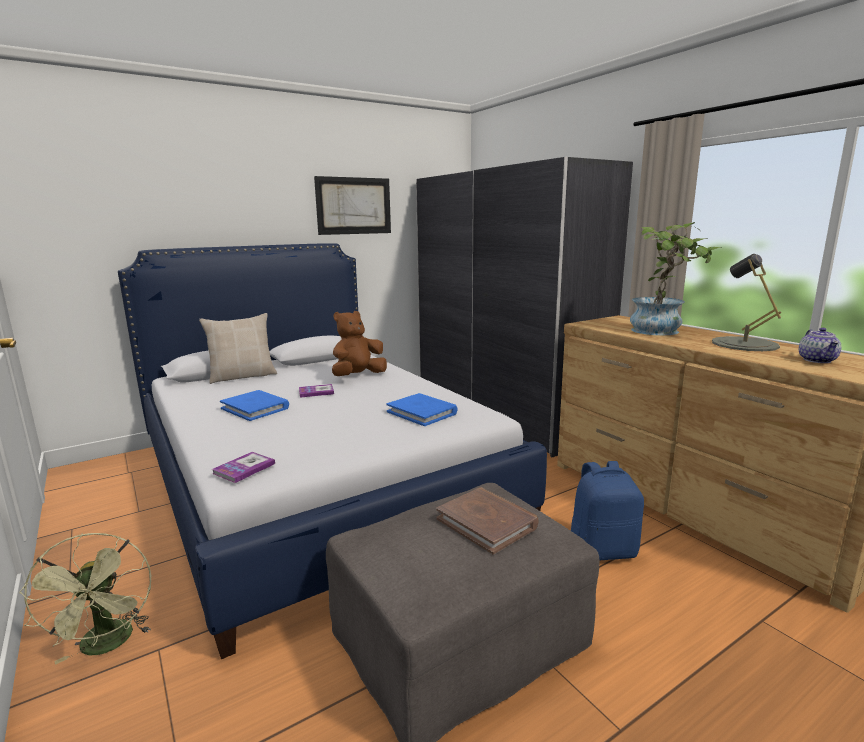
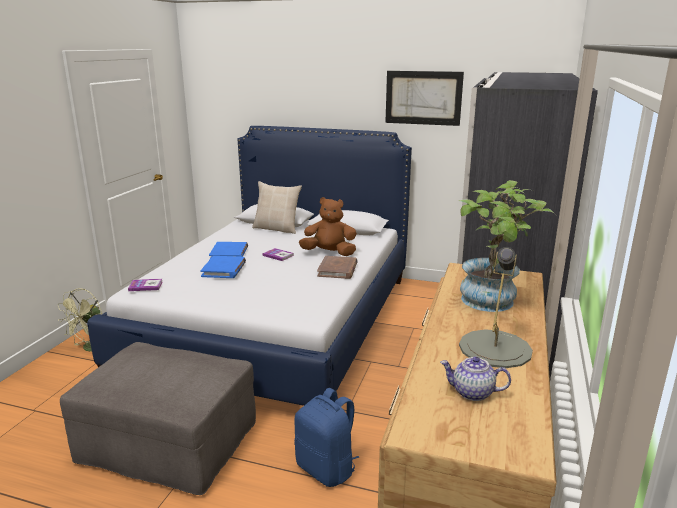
camera: 50 degrees right, 5 degrees up
(422, 412) = (286, 296): blue book -> blue book (224, 269)
(487, 523) = (176, 375): brown book -> brown book (337, 270)
(817, 360) = (472, 393): teapot -> teapot turned 45 degrees clockwise

